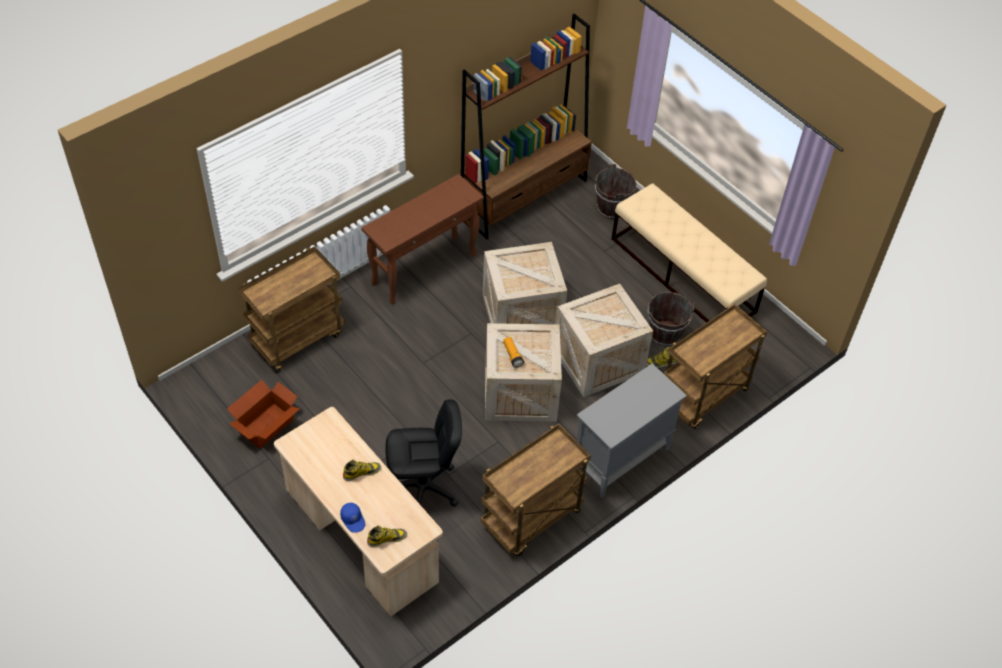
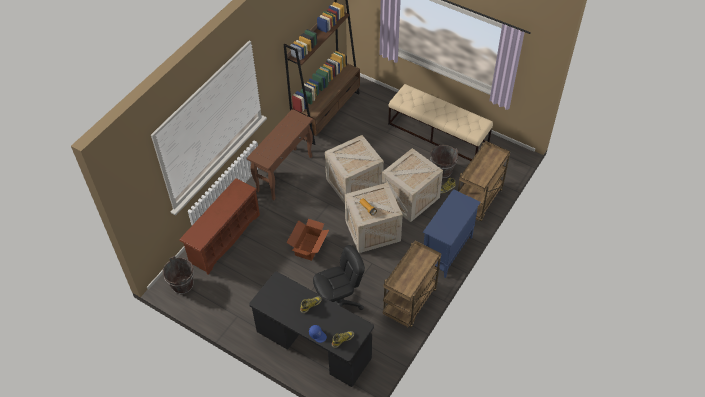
camera: 15 degrees left, 0 degrees up
(265, 425) = (227, 297): cardboard box -> cardboard box (308, 246)
(297, 338) = (224, 238): brown cart -> brown shoe rack
(360, 537) = (313, 345): beige desk -> black desk
(612, 208) = (381, 106): brown bucket -> brown bucket (182, 285)
(620, 459) = (447, 252): grey cabinet -> blue cabinet

